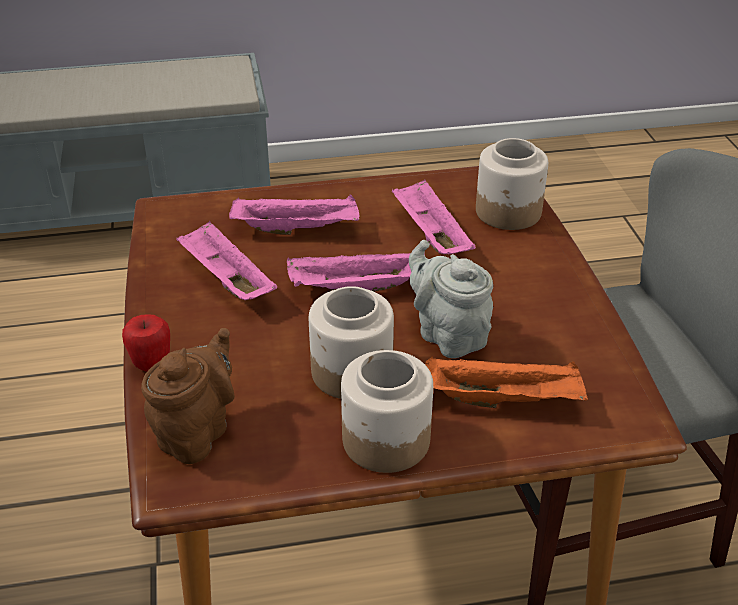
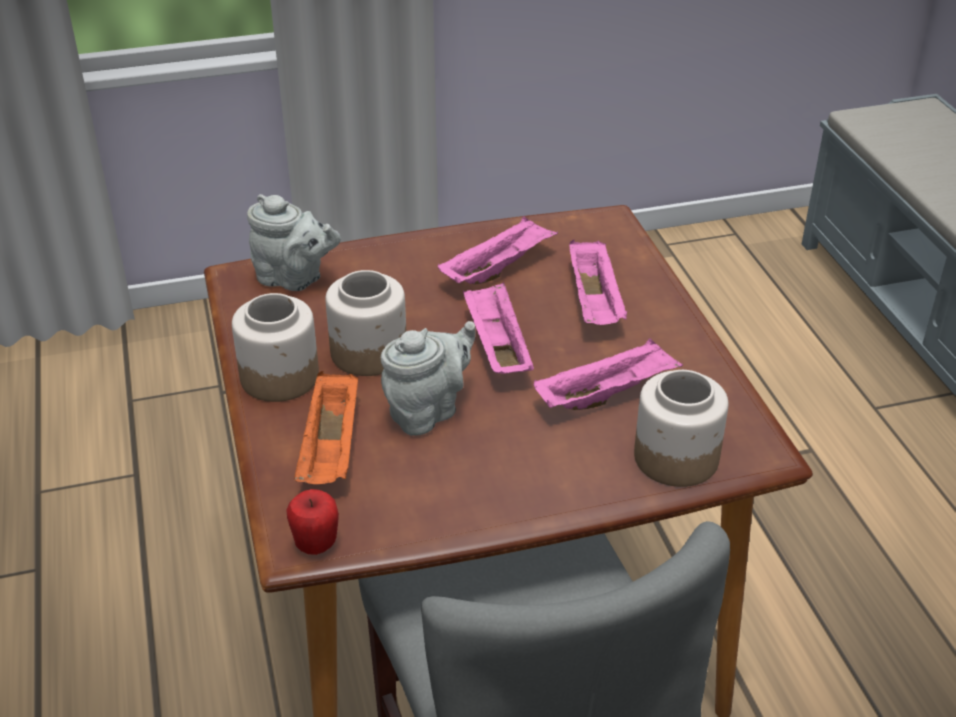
camera: 85 degrees right, 0 degrees up
(151, 364) = (375, 247): apple -> apple (316, 545)
(197, 432) = (294, 279): brown teapot -> grey teapot

